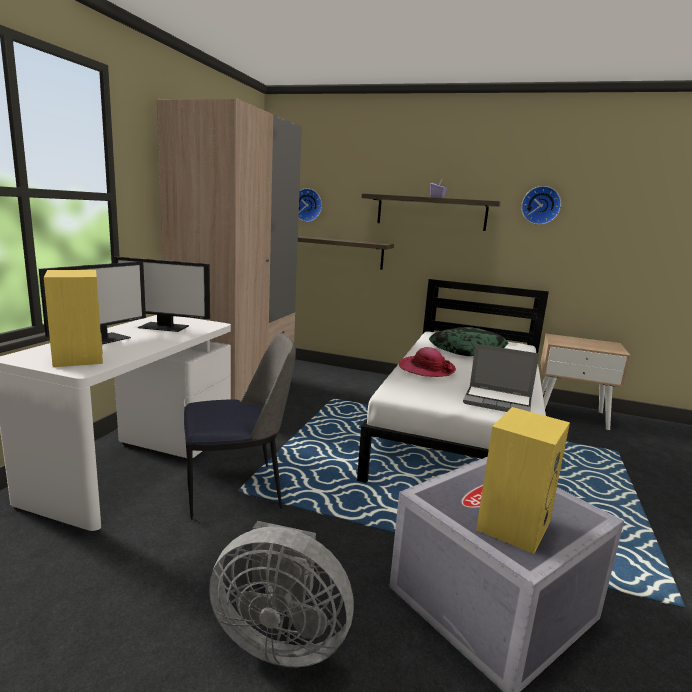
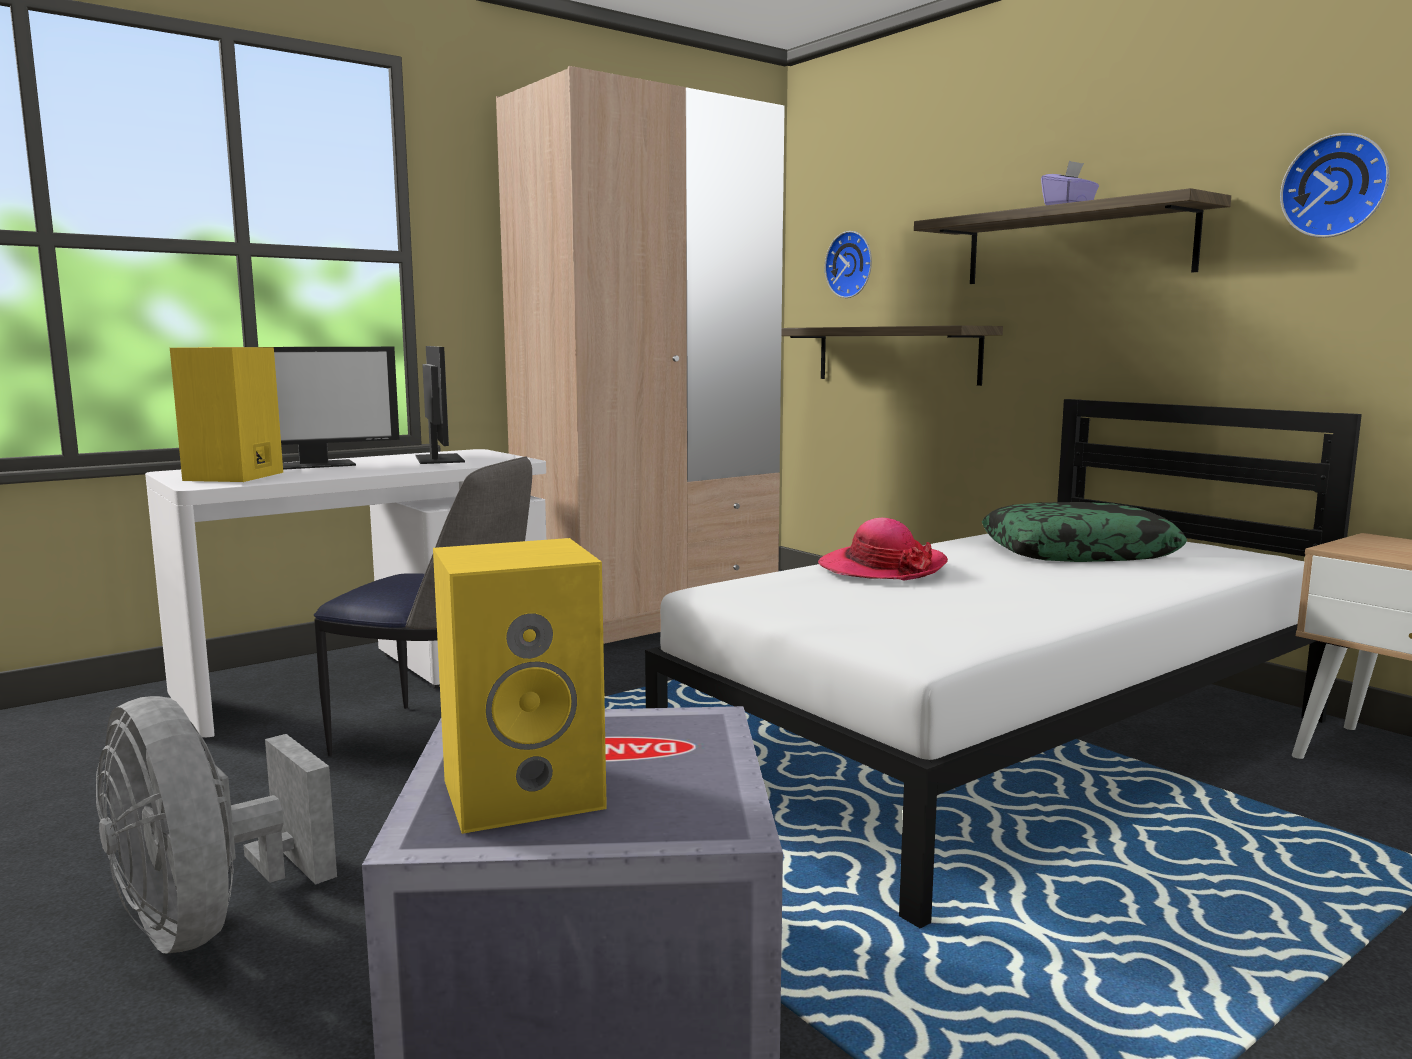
camera: 35 degrees right, 5 degrees down
(164, 327) = (437, 459): monitor -> monitor turned 150 degrees counterclockwise
(498, 402) = (916, 627): laptop -> none

